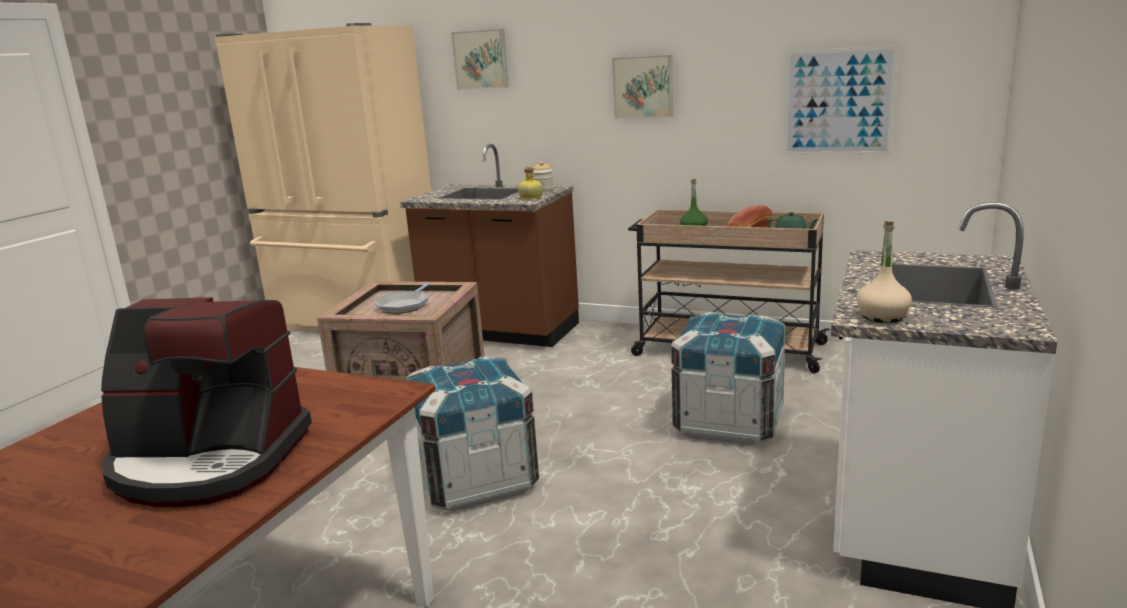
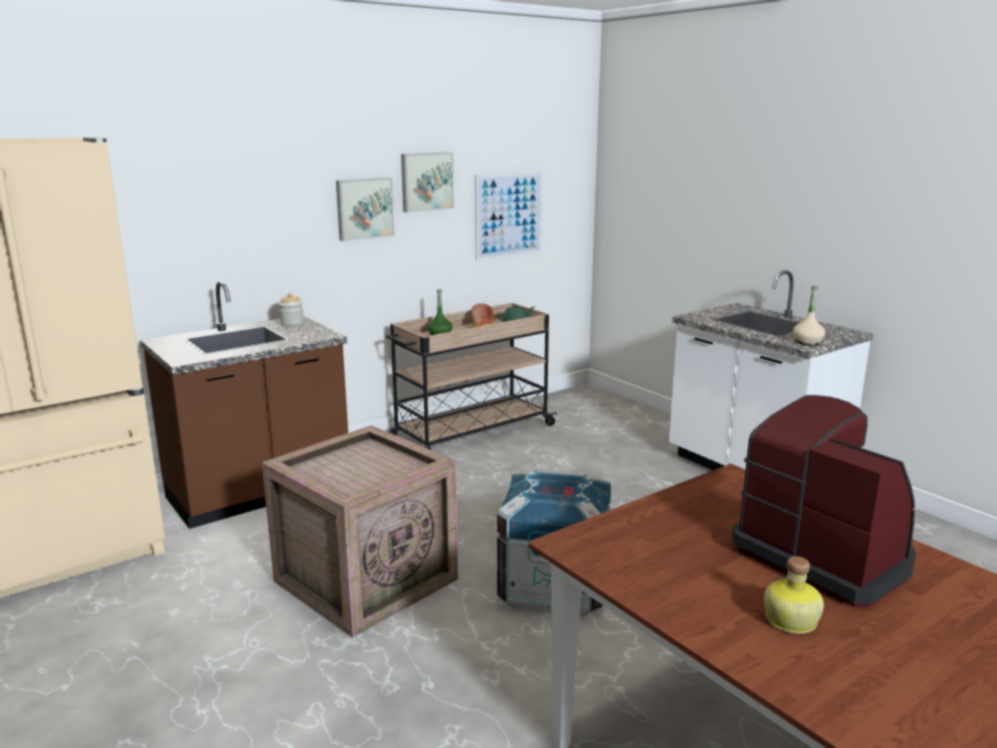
camera: 60 degrees left, 0 degrees up
(209, 461) = (824, 556): coffee machine -> coffee machine turned 75 degrees counterclockwise
(404, 305) = (365, 466): frying pan -> none
(481, 59) = (179, 182): picture -> picture (426, 181)
(530, 198) = (314, 332): bottle -> bottle (790, 621)
(729, 422) = (584, 472): crate -> none

